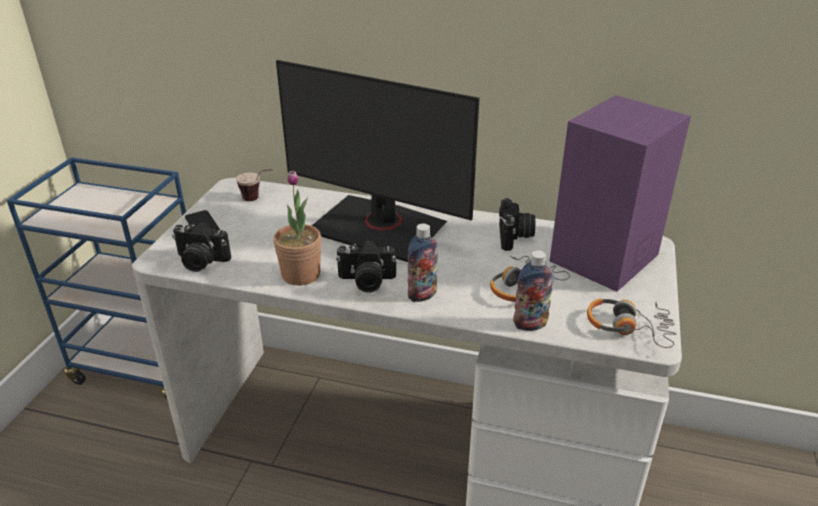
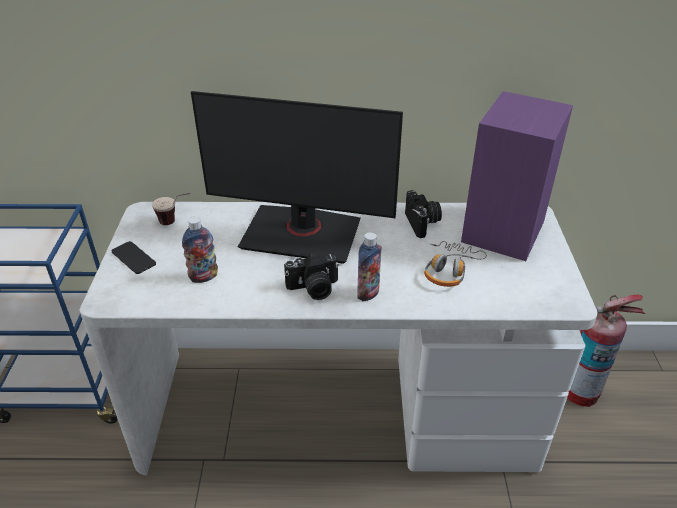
camera: 15 degrees left, 5 degrees up
(200, 261) = (148, 296): camera -> none
(301, 274) = (251, 292): potted plant -> none
(530, 324) = (469, 304): bottle -> bottle (203, 277)
(628, 327) = (548, 292): headphones -> none
(701, 479) = (579, 392): none -> fire extinguisher

